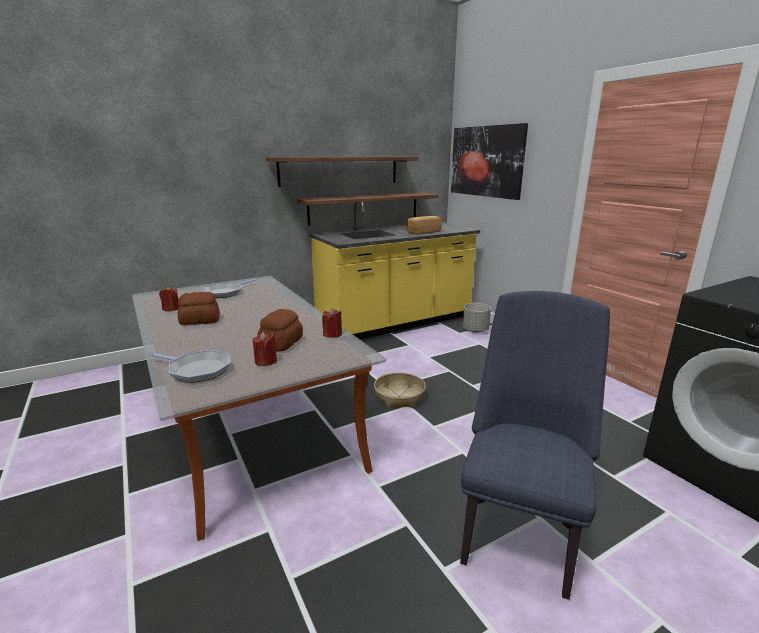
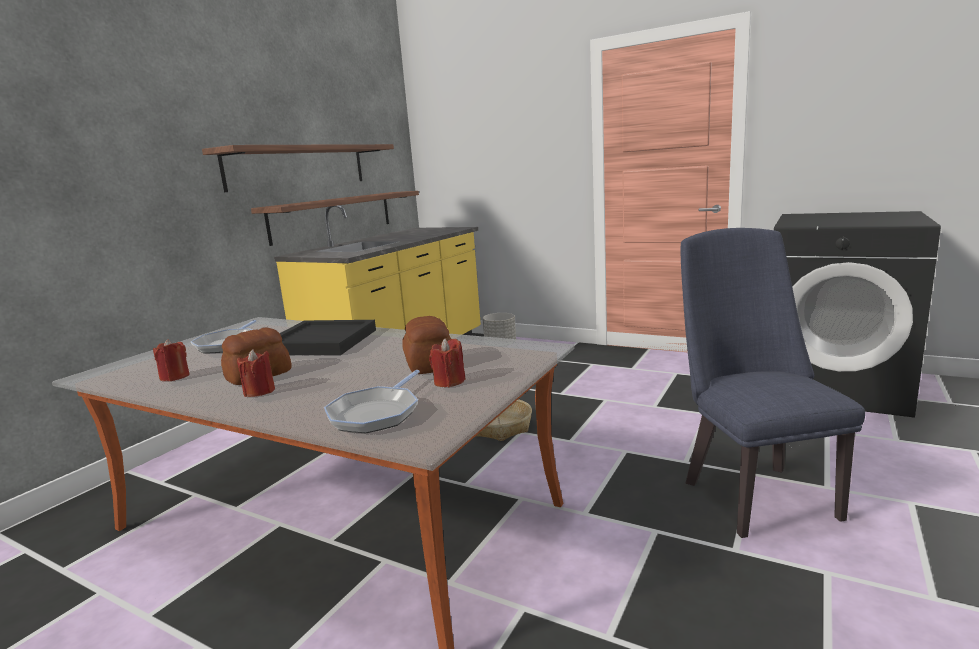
camera: 30 degrees left, 5 degrees down
(197, 370) = (376, 413): frying pan -> frying pan turned 120 degrees clockwise
(265, 305) = (323, 341): none -> black tray
(332, 334) = (473, 342): red candle -> red candle (259, 391)
(423, 232) = (421, 236): bread -> none
(486, 161) = (468, 146): picture -> none

